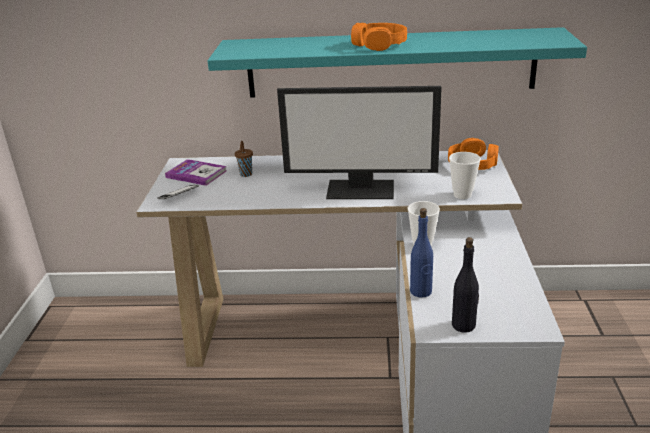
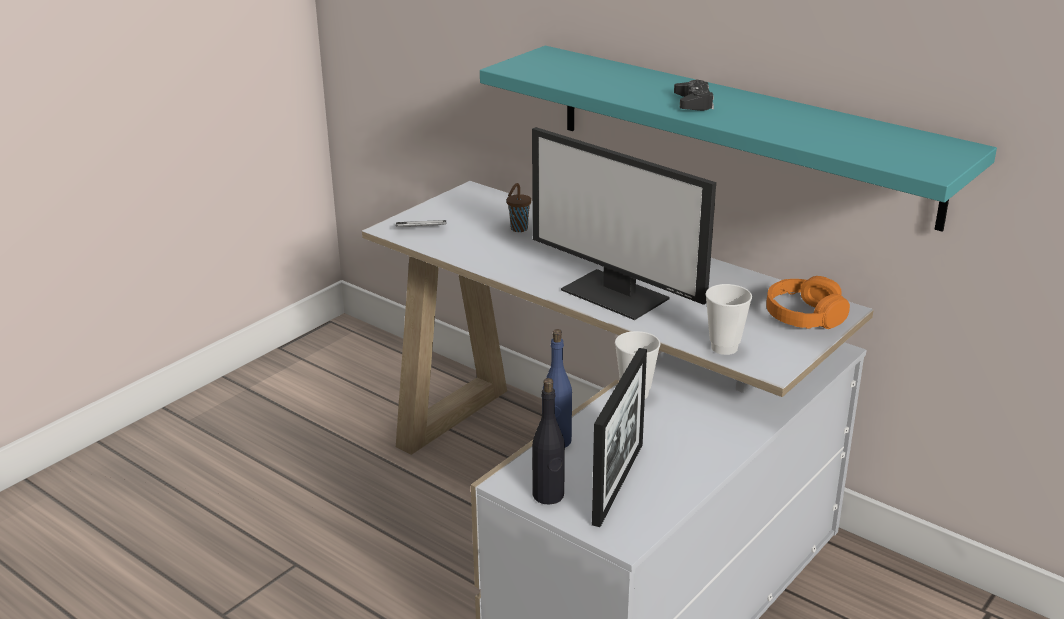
camera: 35 degrees right, 0 degrees up
(196, 174) = (470, 210): book -> none
(379, 44) = (693, 103): orange headphones -> black game controller
(488, 298) = (618, 483): none -> picture frame

